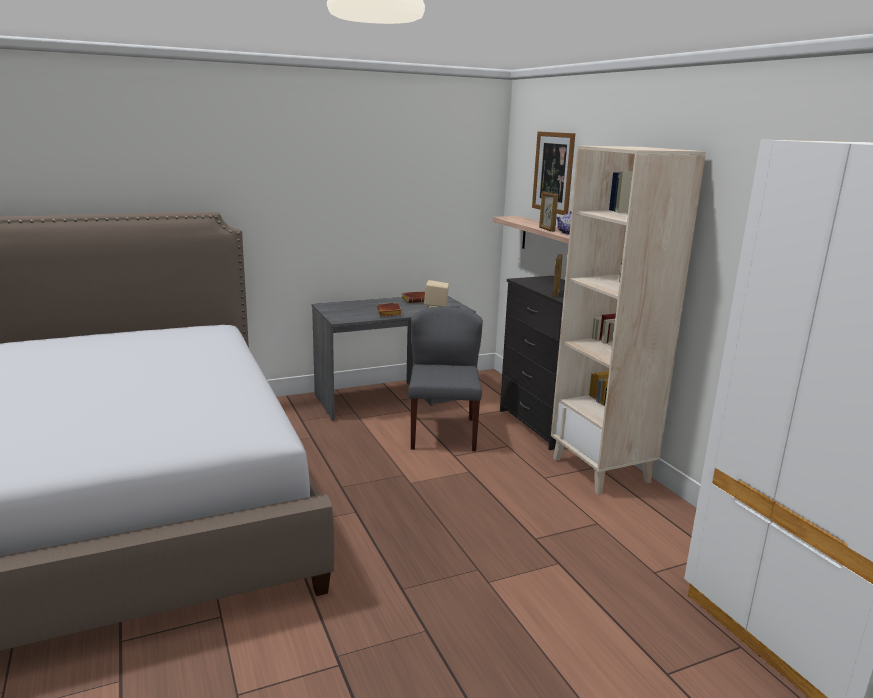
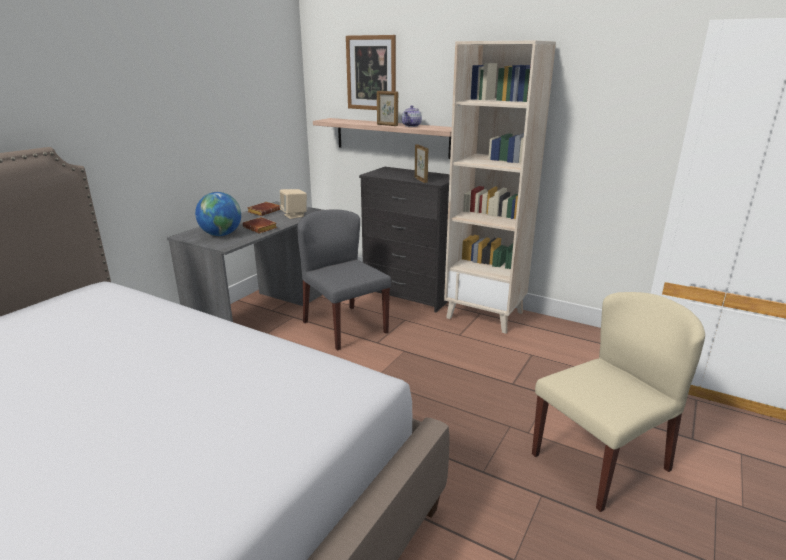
camera: 35 degrees left, 5 degrees up
(351, 311) = (221, 235): none -> globe
(524, 637) = (600, 461): none -> beige chair

